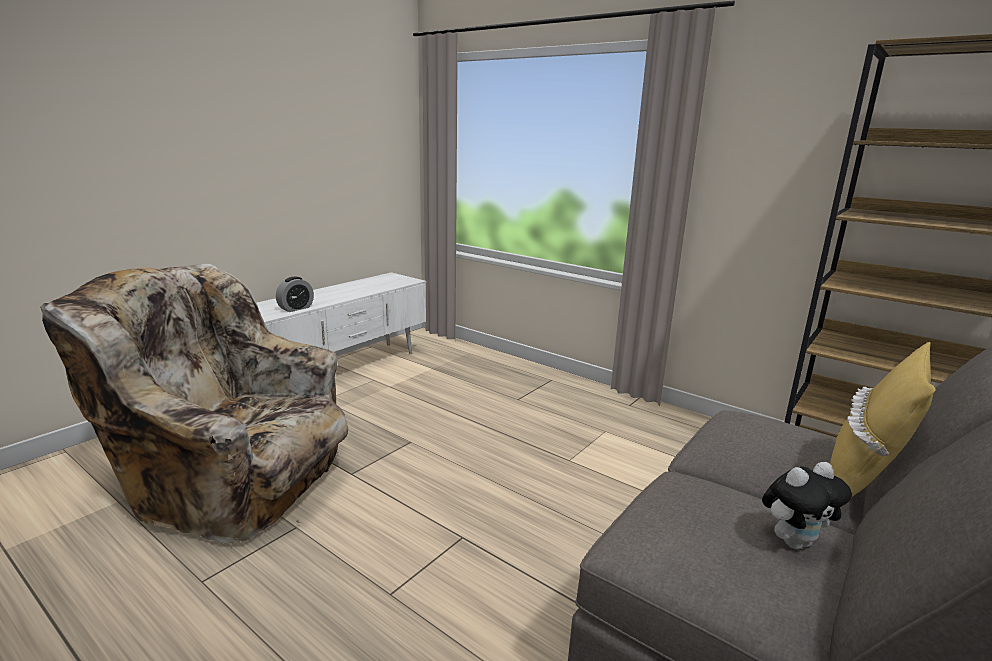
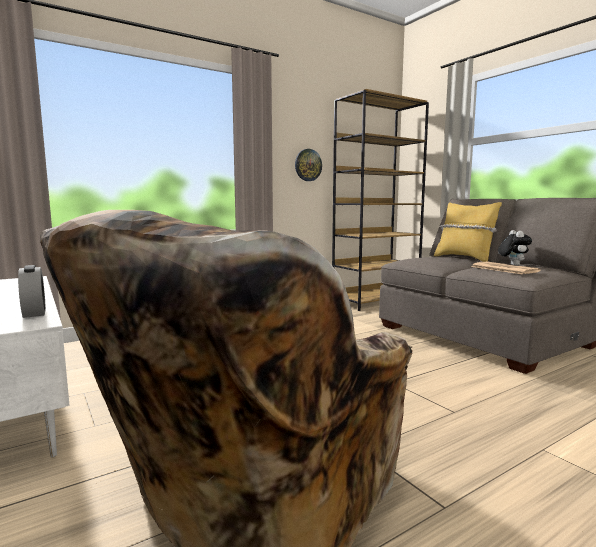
camera: 70 degrees left, 10 degrees down
(698, 518) = (503, 269): none -> newspaper
(787, 192) = (308, 165): none -> wall clock

